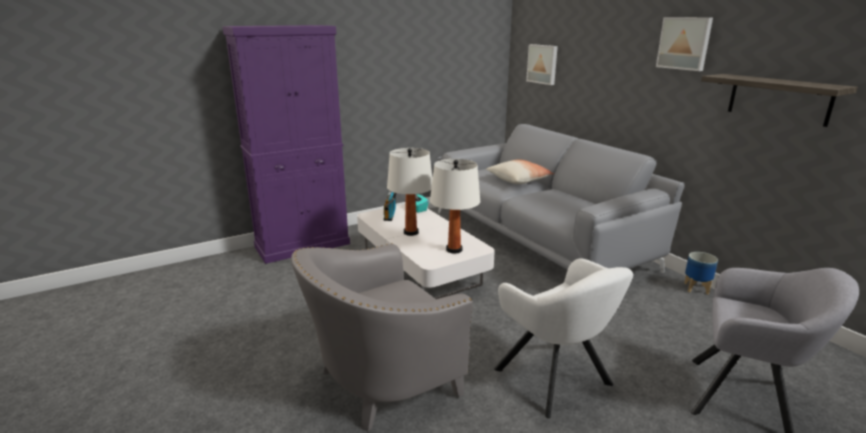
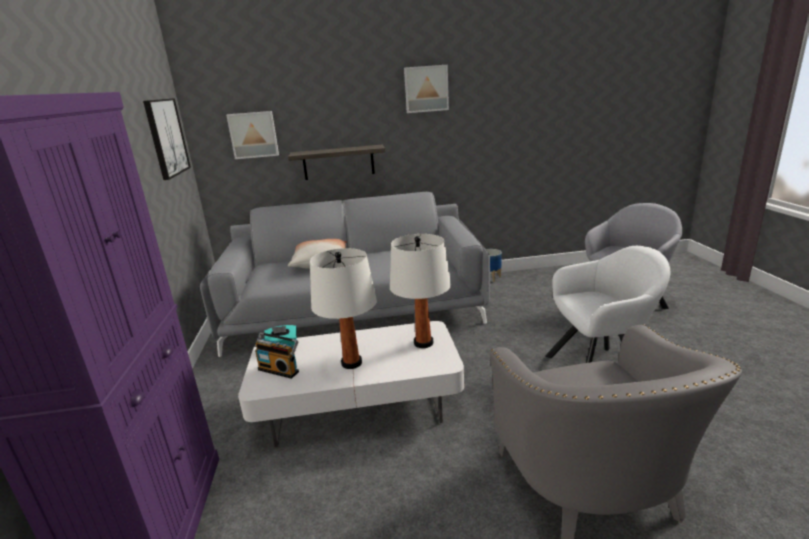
camera: 65 degrees left, 0 degrees up
(472, 55) = (166, 137): none -> picture
(779, 99) = (508, 120): shelf -> shelf (338, 162)

